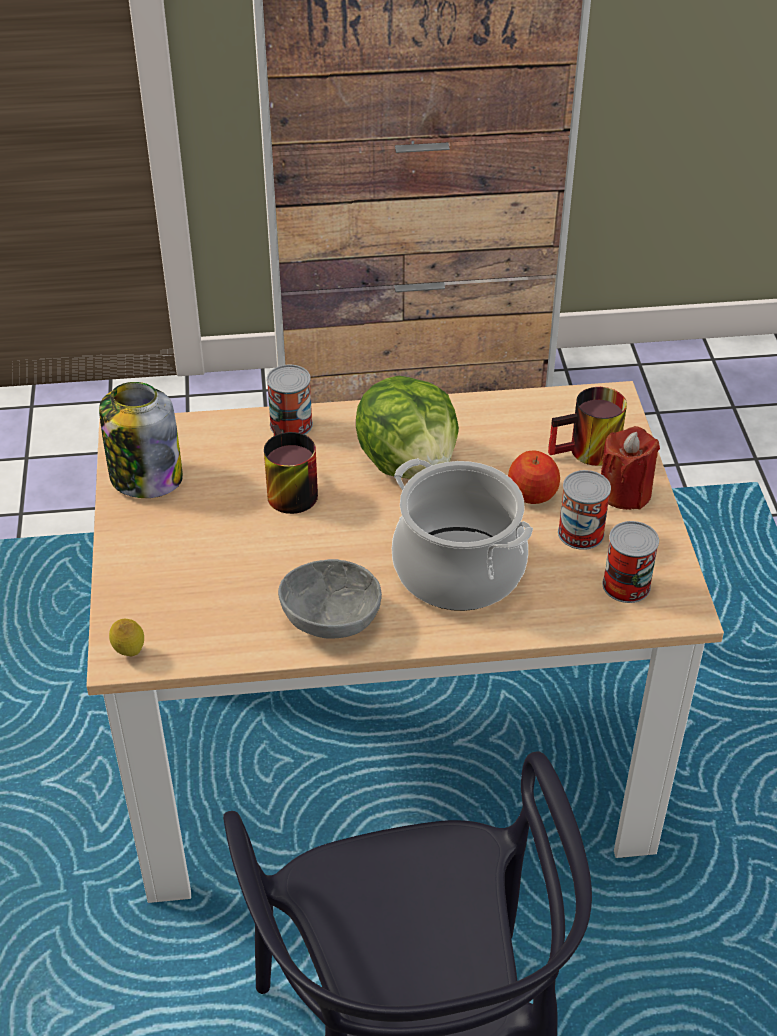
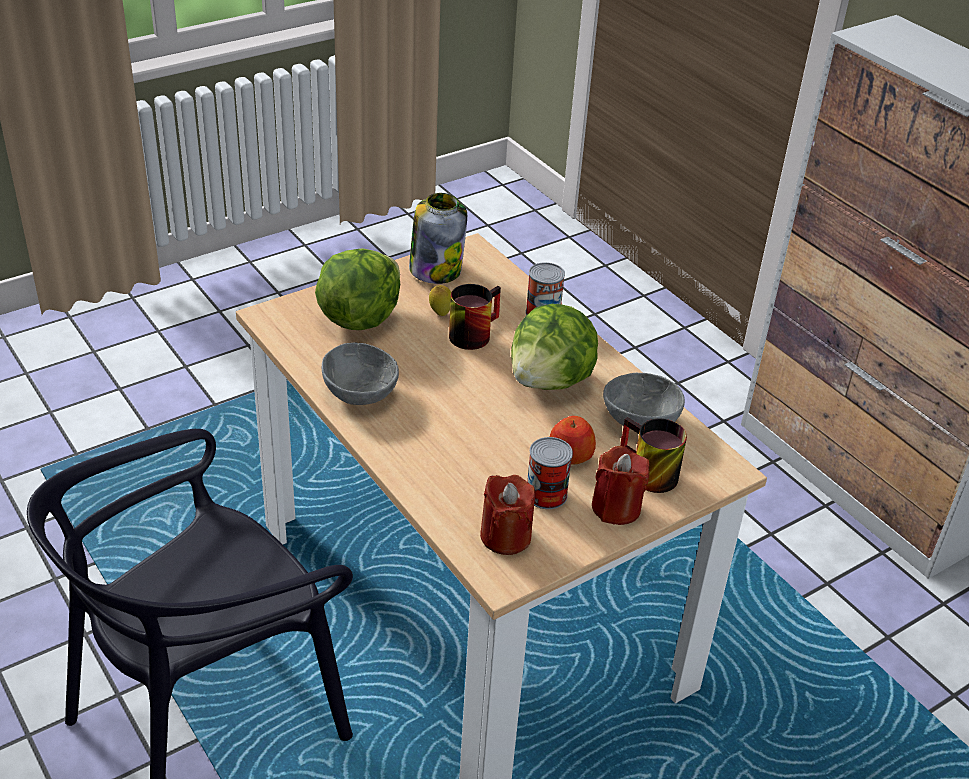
camera: 60 degrees right, 5 degrees down
(129, 653) = (272, 317): lemon -> lemon (440, 313)
(189, 574) = (359, 317): none -> lettuce
(459, 569) = (455, 439): cooking pot -> none
(506, 425) = (639, 418): none -> grey bowl
(626, 585) = (505, 536): can -> red candle

